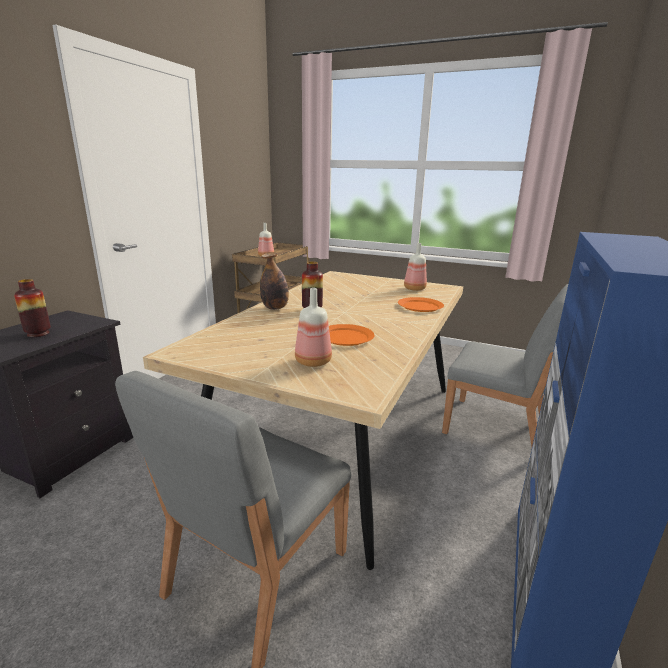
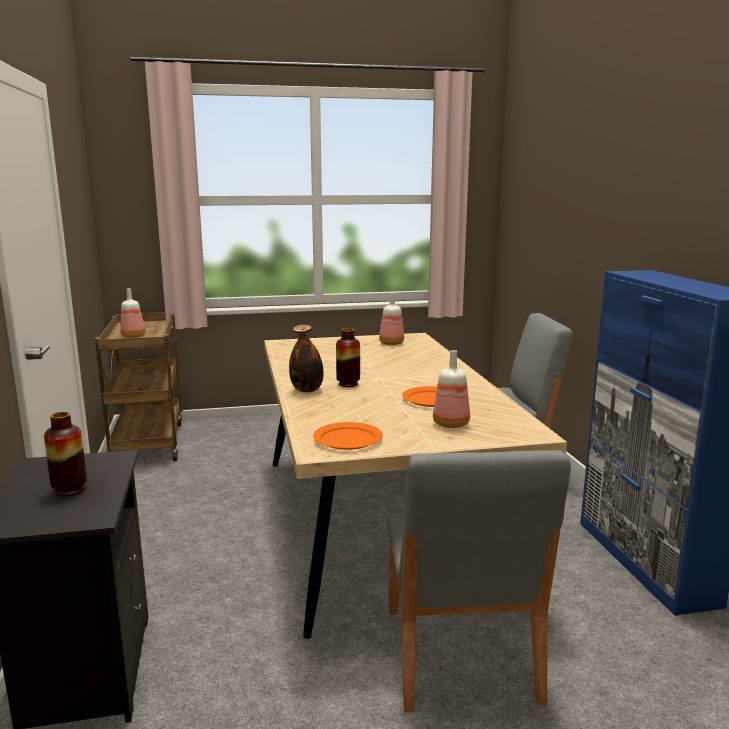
camera: 35 degrees left, 5 degrees down
(420, 306) = (431, 359): orange plate -> orange plate (348, 439)

